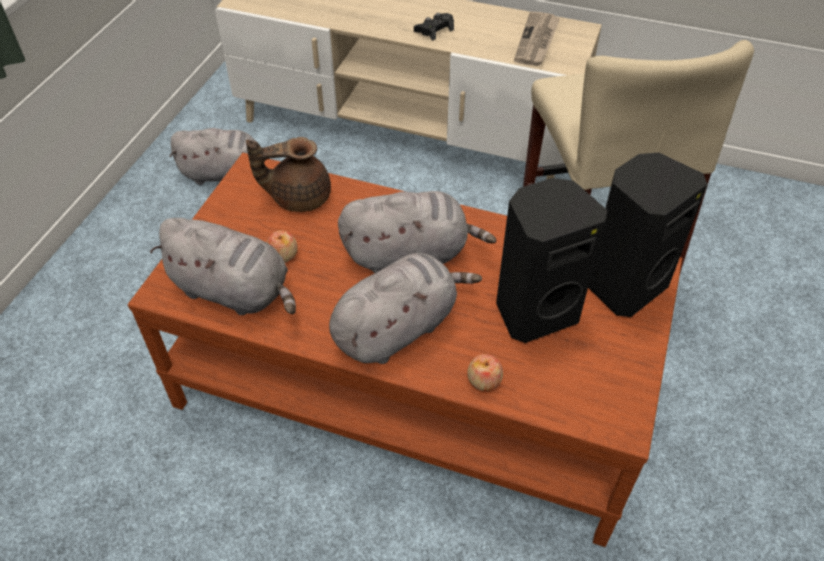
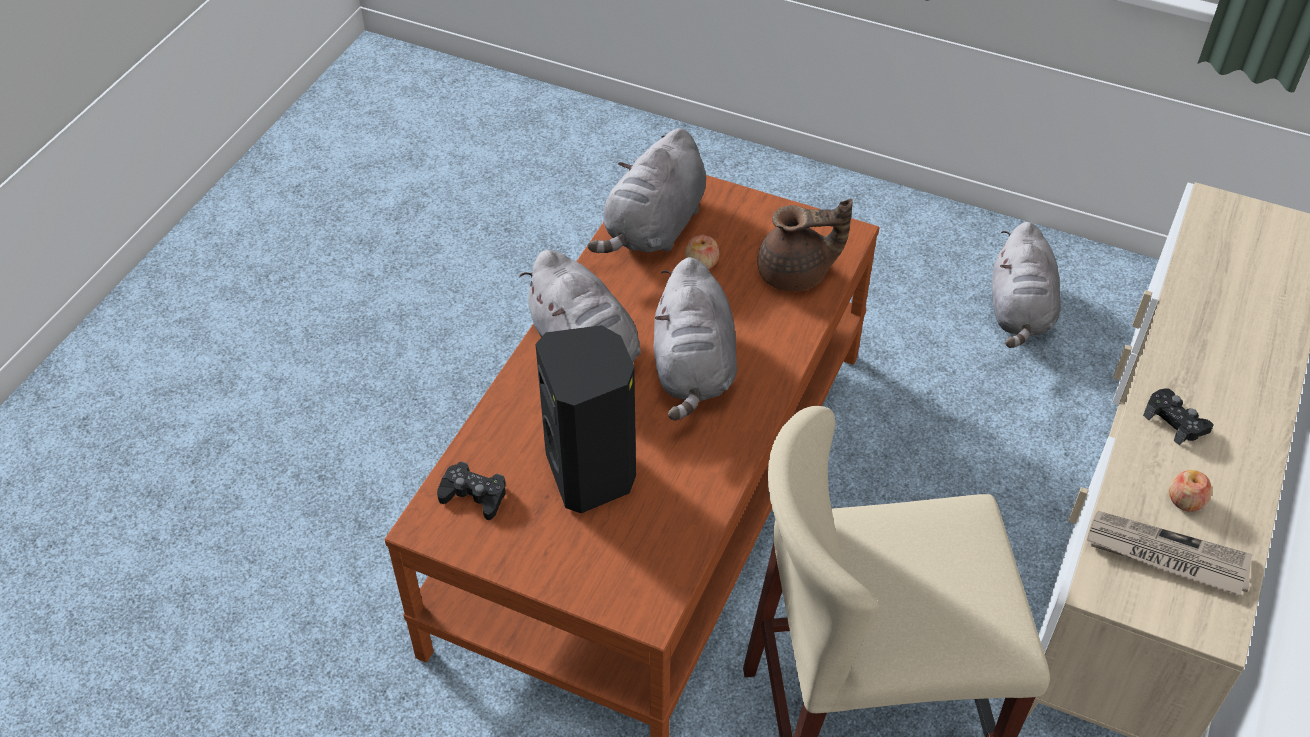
camera: 95 degrees right, 0 degrees up
(298, 197) = (796, 274): brown teapot -> brown teapot turned 90 degrees clockwise
(484, 381) = (506, 415): apple -> apple (1185, 500)
(580, 393) = (474, 495): none -> black game controller
(623, 285) = (621, 570): black speaker -> none

